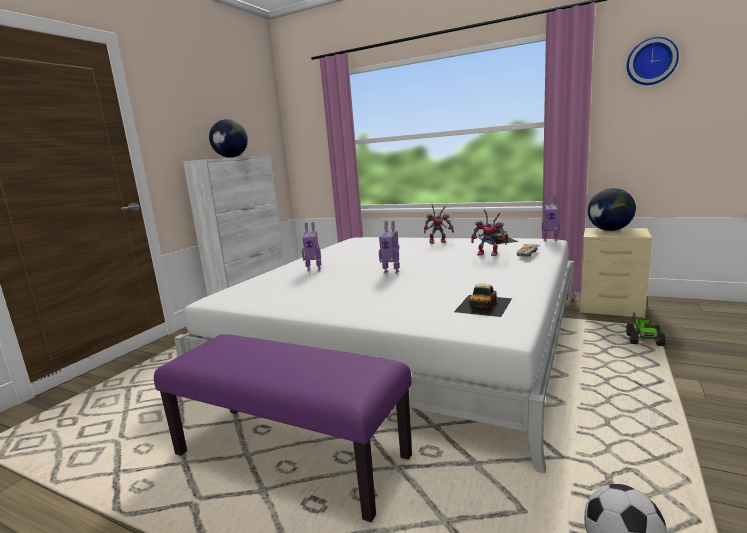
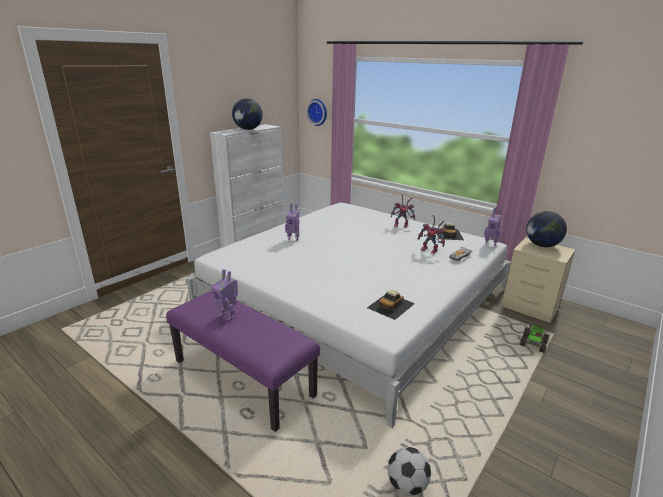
camera: 10 degrees right, 10 degrees up
(391, 272) = (346, 255): toy robot -> toy robot (227, 316)
(651, 61) = (612, 105): wall clock -> wall clock (318, 112)

